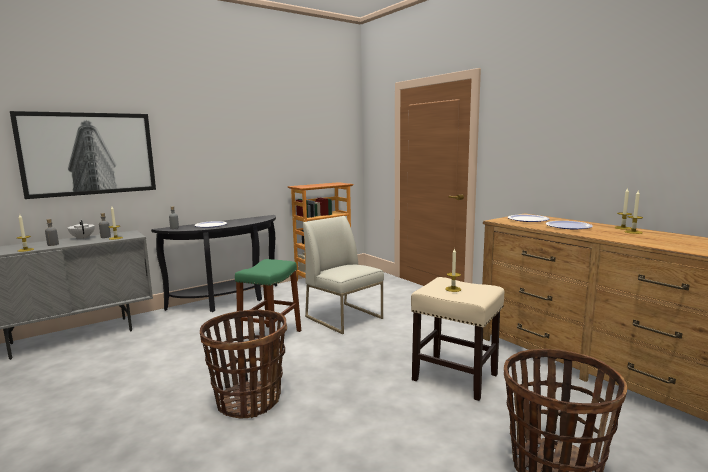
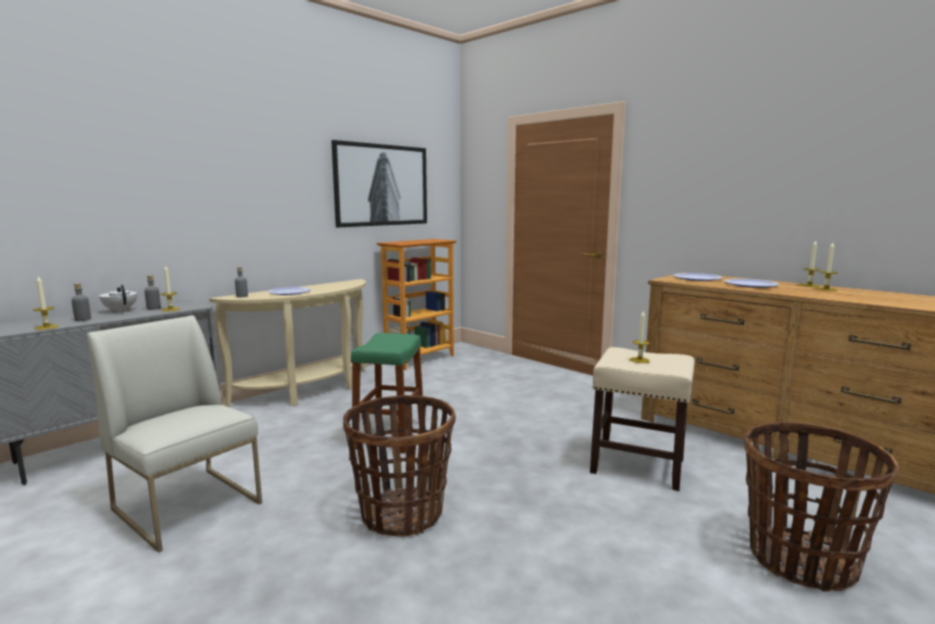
camera: 10 degrees left, 0 degrees up
(89, 154) = (126, 194): picture -> picture (381, 185)
(229, 301) = (310, 391): black console table -> beige console table
(344, 317) = (470, 404): white chair -> white chair (189, 506)

